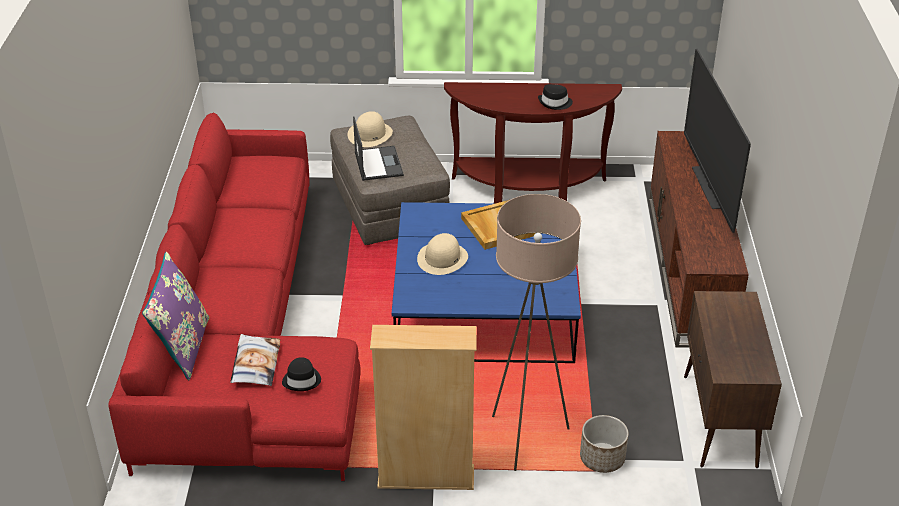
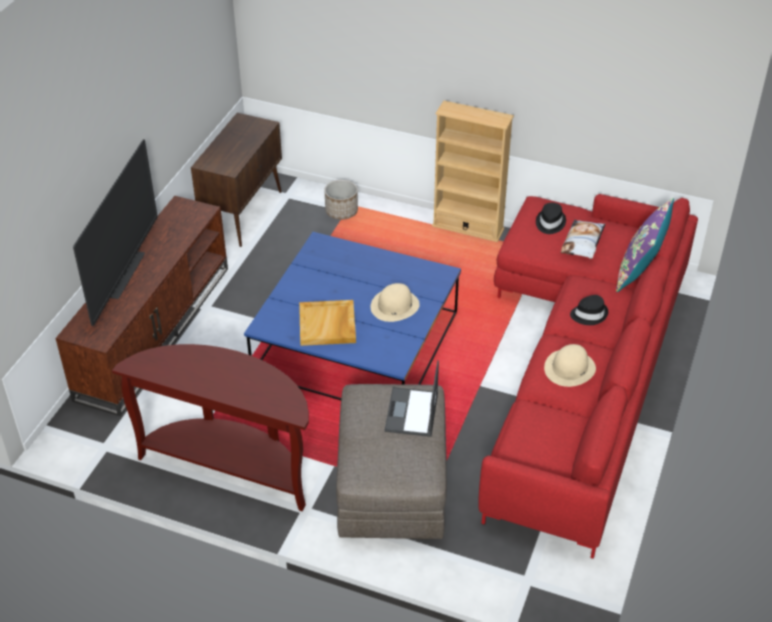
camera: 160 degrees left, 5 degrees up
(370, 134) = (403, 461): beige hat -> beige hat (569, 368)
(526, 438) = (385, 234): beige floor lamp -> none
(555, 103) = (204, 360): black hat -> black hat (589, 314)

